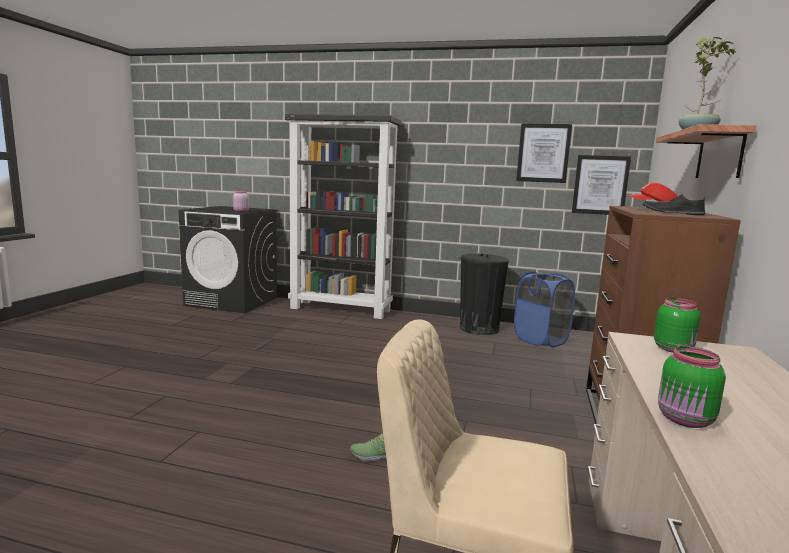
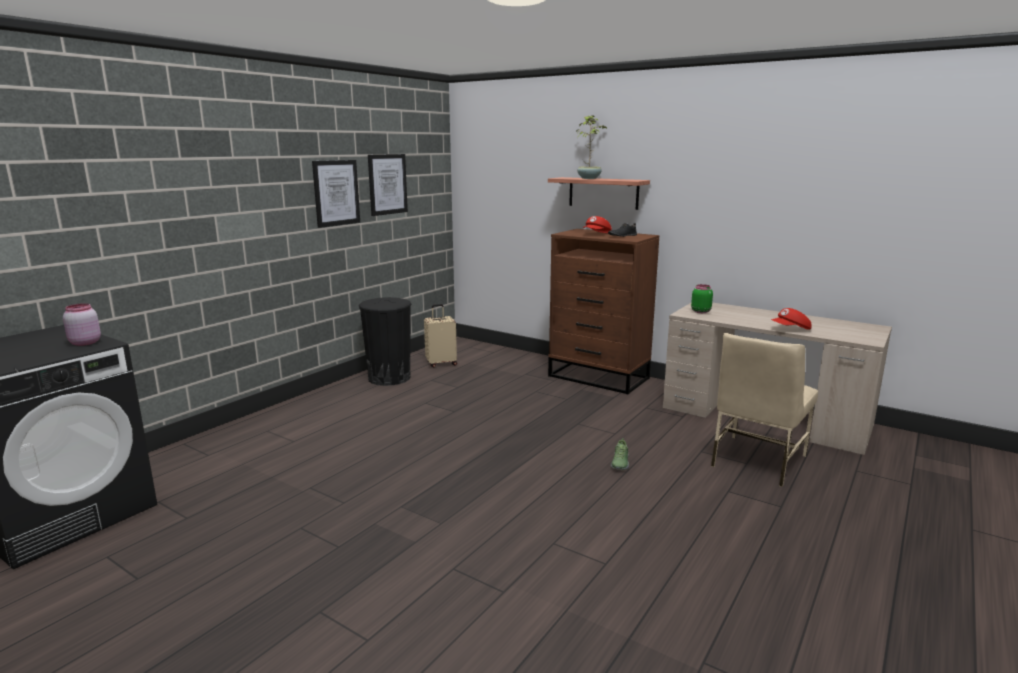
camera: 70 degrees left, 5 degrees up
(341, 309) = (235, 432): black bookcase -> none
(540, 340) = (441, 363): blue laundry basket -> beige suitcase
(600, 185) = (427, 209): picture -> picture (336, 193)
(685, 420) = (790, 329): green jar -> red cap

